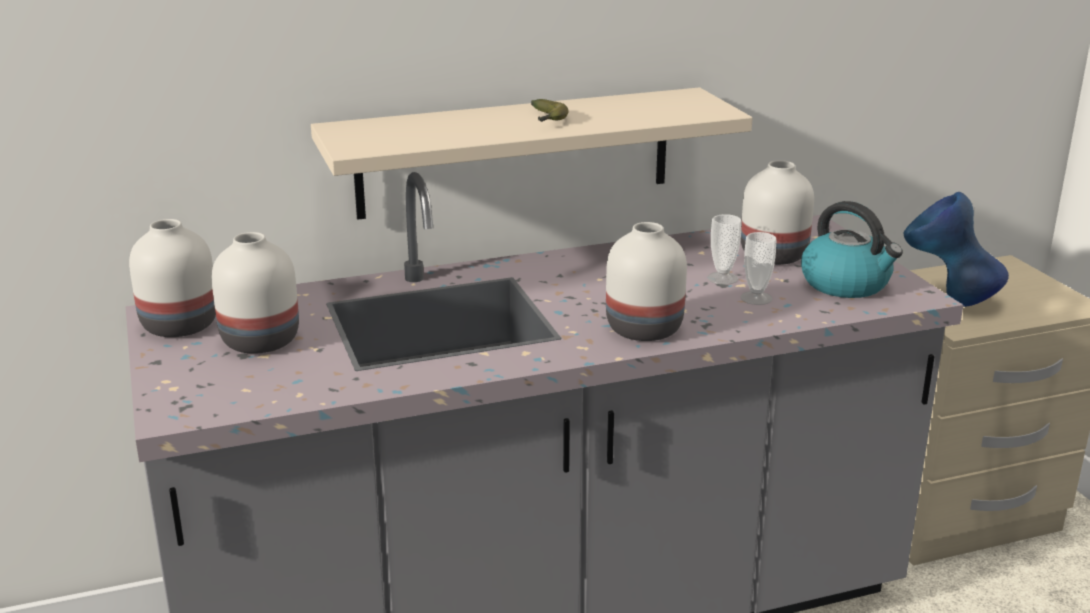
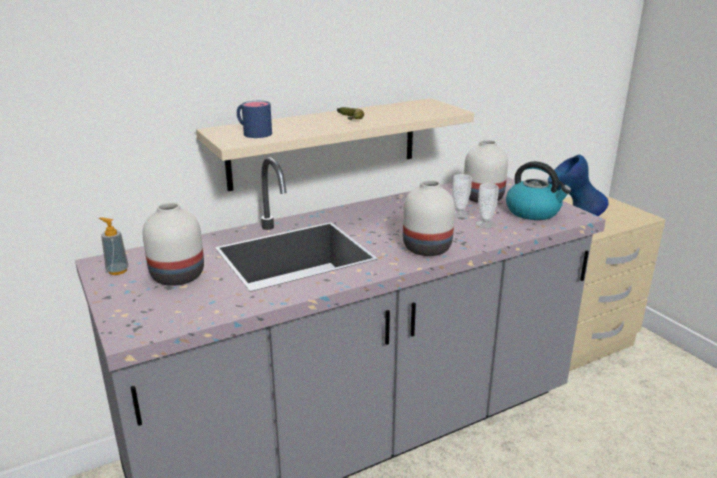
camera: 10 degrees left, 0 degrees up
(179, 326) = (117, 271): white vase -> soap dispenser
(389, 135) = (253, 133): none -> blue mug

